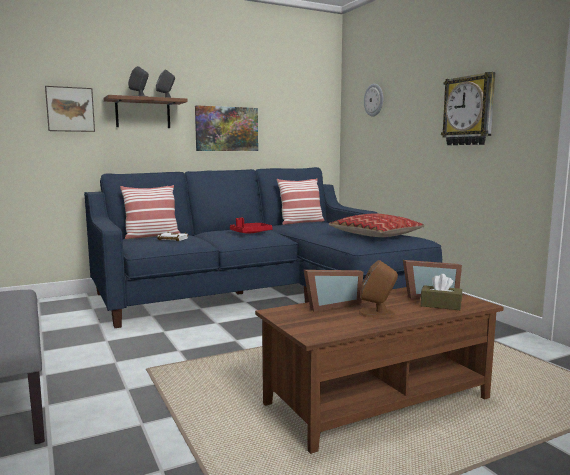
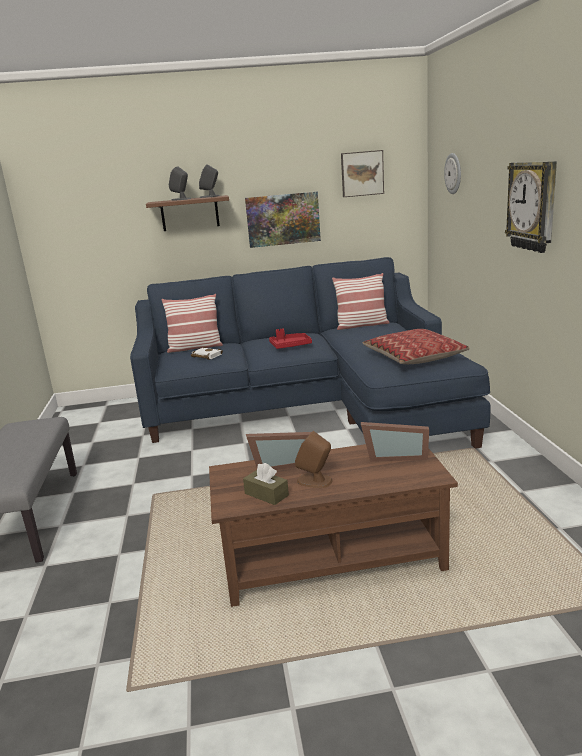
camera: 20 degrees right, 10 degrees up
(70, 109) = (117, 218): picture -> picture (362, 173)
(440, 305) = (390, 475): brown tissue box -> brown tissue box (266, 494)

